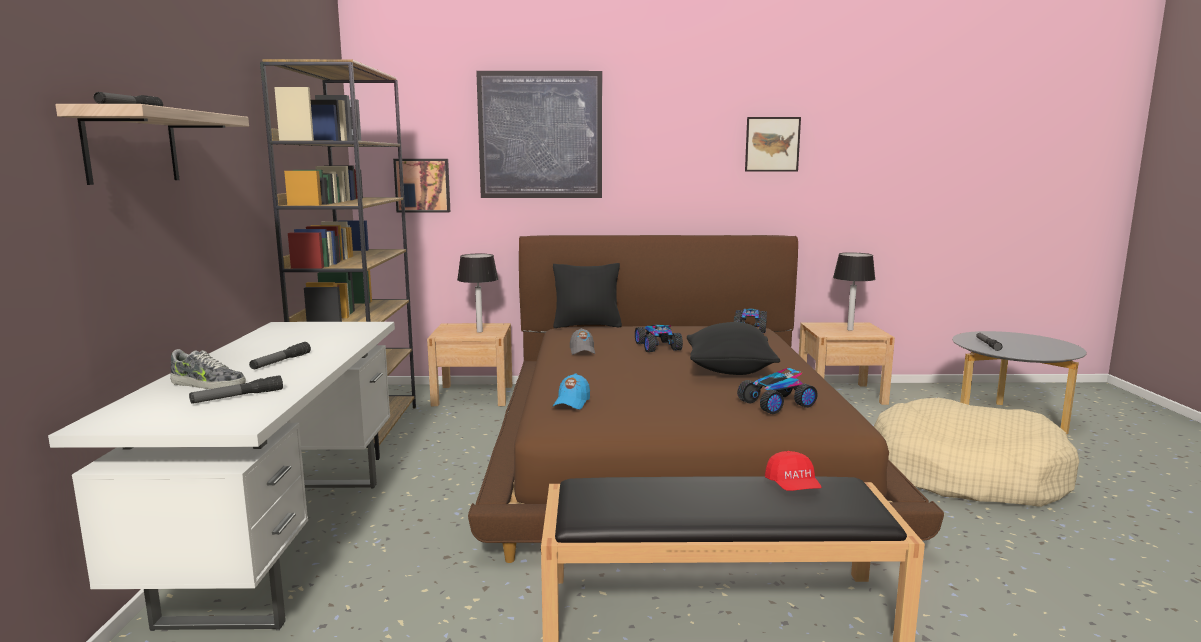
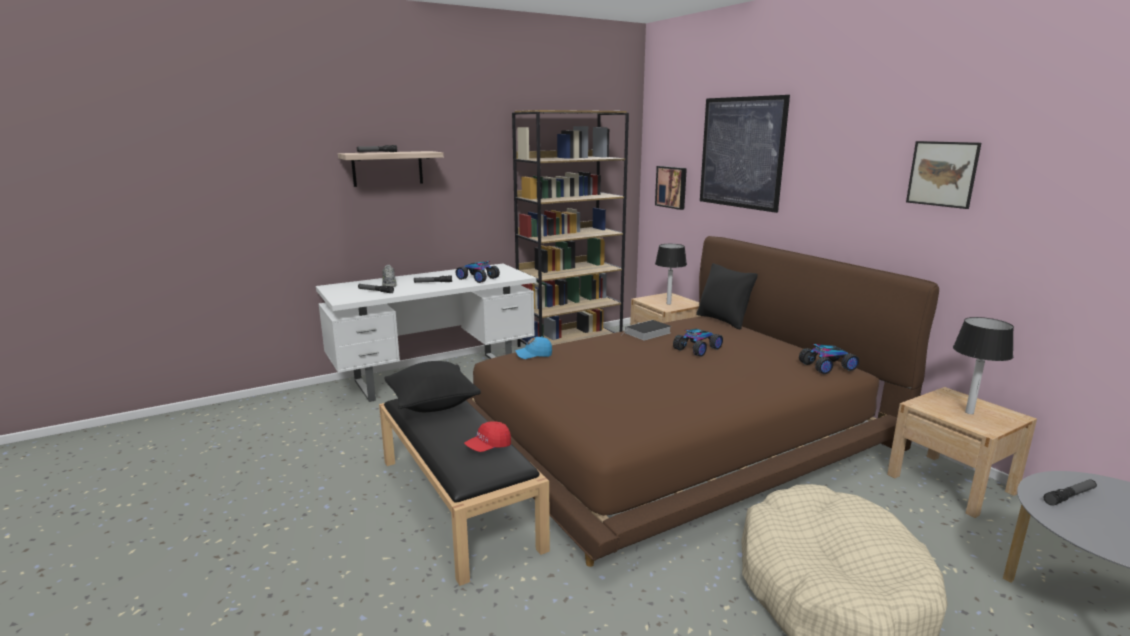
camera: 60 degrees right, 5 degrees up
(582, 351) = (647, 333): grey cap -> book
(729, 371) = (669, 381): black pillow -> black pillow (432, 405)
(775, 404) = (610, 408): toy car -> toy car (478, 278)

